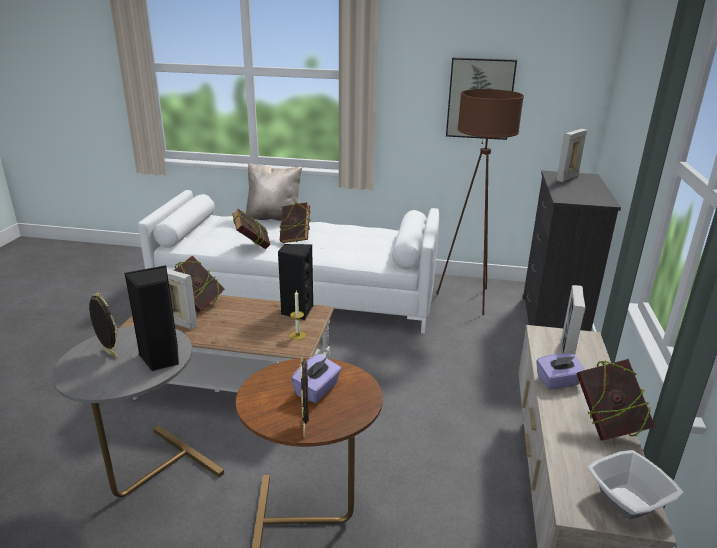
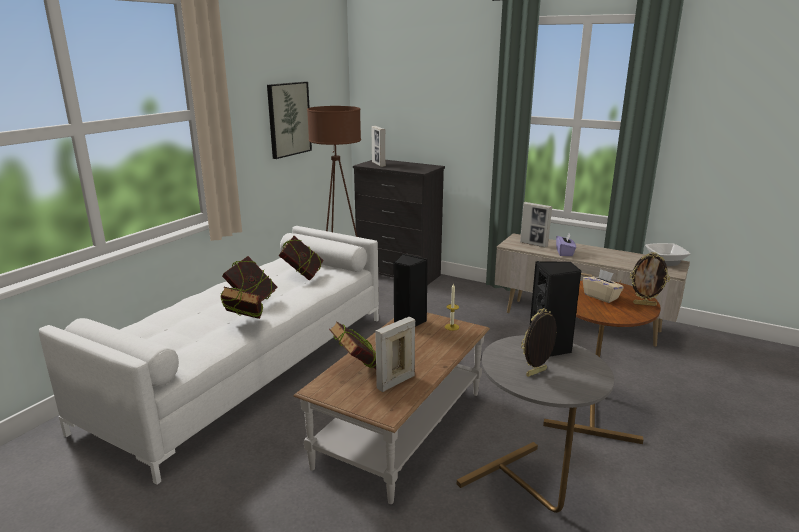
camera: 70 degrees left, 5 degrees down
(274, 218) = (170, 305): beige pillow -> none
(317, 390) = (601, 296): purple tissue box -> beige tissue box
(607, 426) = (607, 252): book -> book (302, 276)

